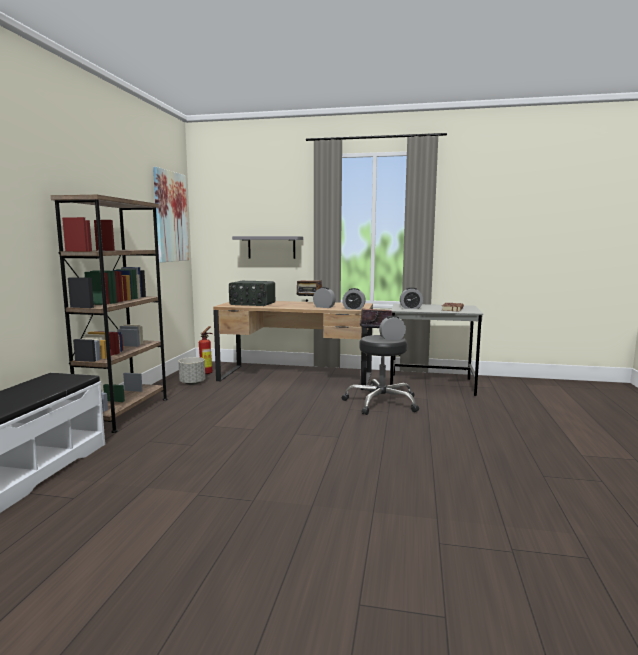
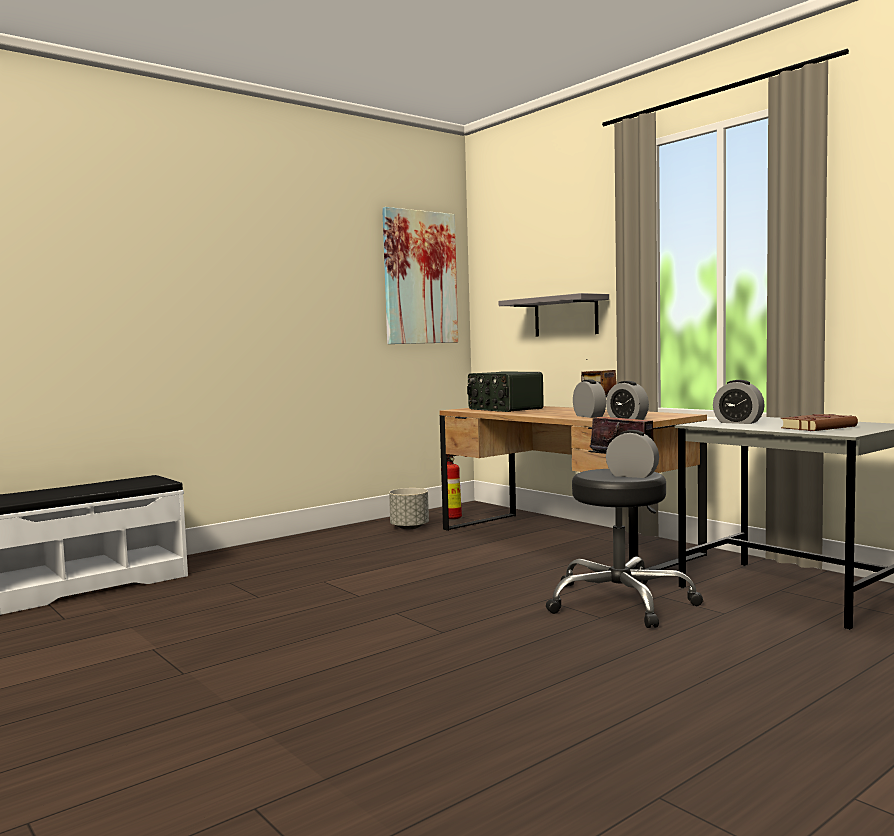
camera: 40 degrees right, 5 degrees down
(125, 412) = (271, 548): brown bookcase -> none

